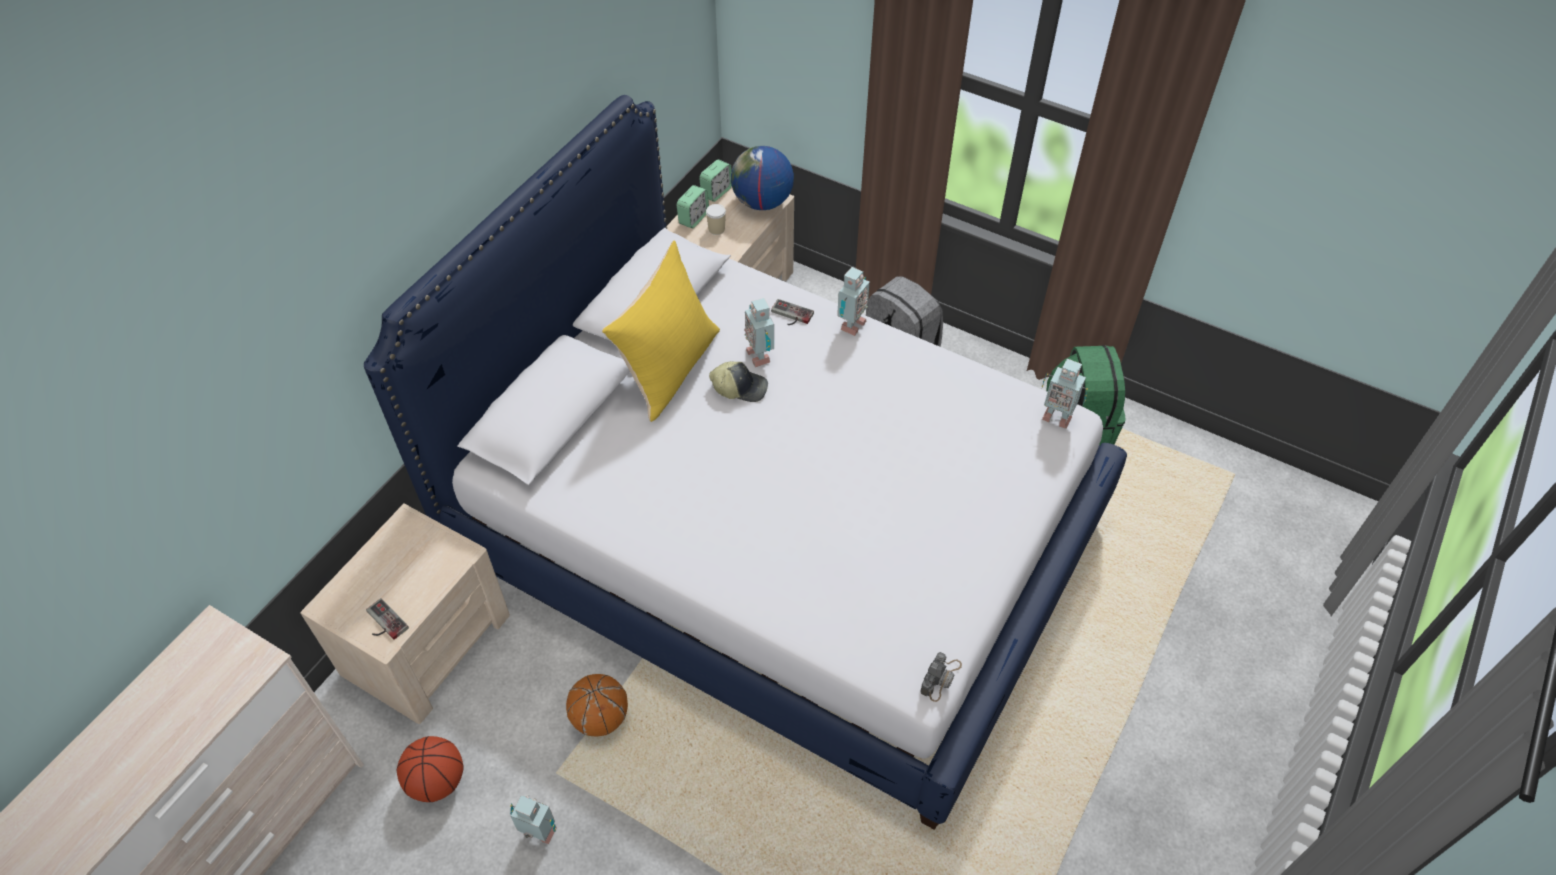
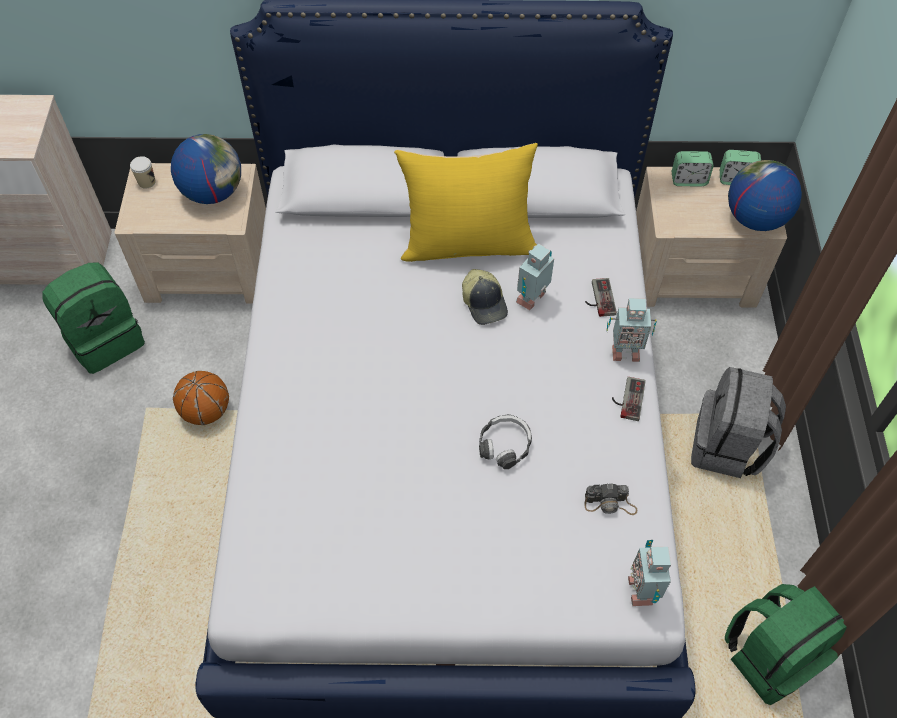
camera: 60 degrees right, 5 degrees up
(383, 623) = (146, 212): game controller -> game controller (627, 398)
(409, 553) = (213, 192): none -> globe
(437, 781) = (105, 339): basketball -> green backpack
(540, 834) = (93, 426): toy robot -> none
(716, 229) = (690, 203): cup -> cup (147, 182)
(885, 438) = (505, 445): none -> headphones
(941, 678) = (257, 616): camera -> camera (610, 504)

